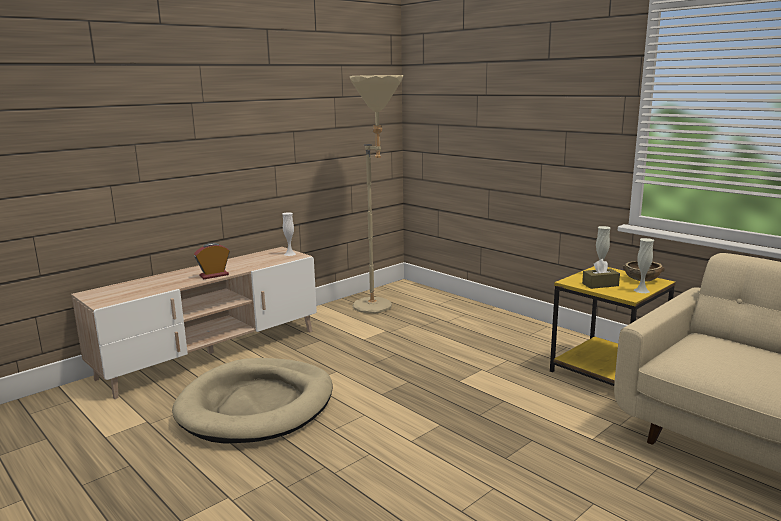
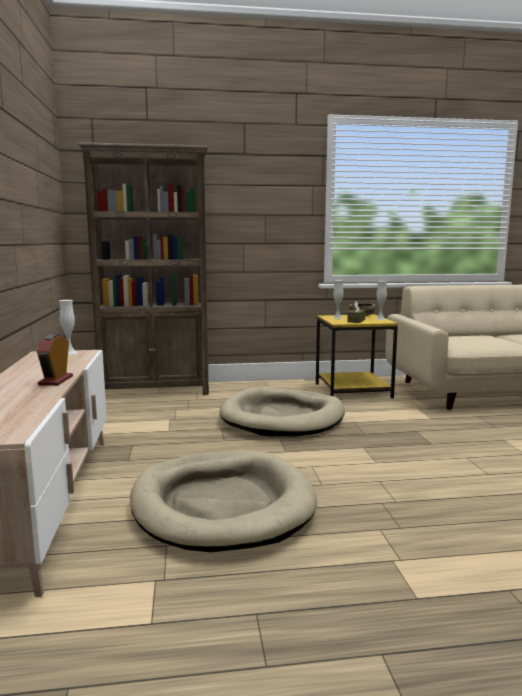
camera: 55 degrees left, 5 degrees down
(379, 308) = (118, 409): beige floor lamp -> none
(440, 301) = (156, 391): none -> brown bookcase
(460, 367) = (283, 417): none -> beige dog bed

